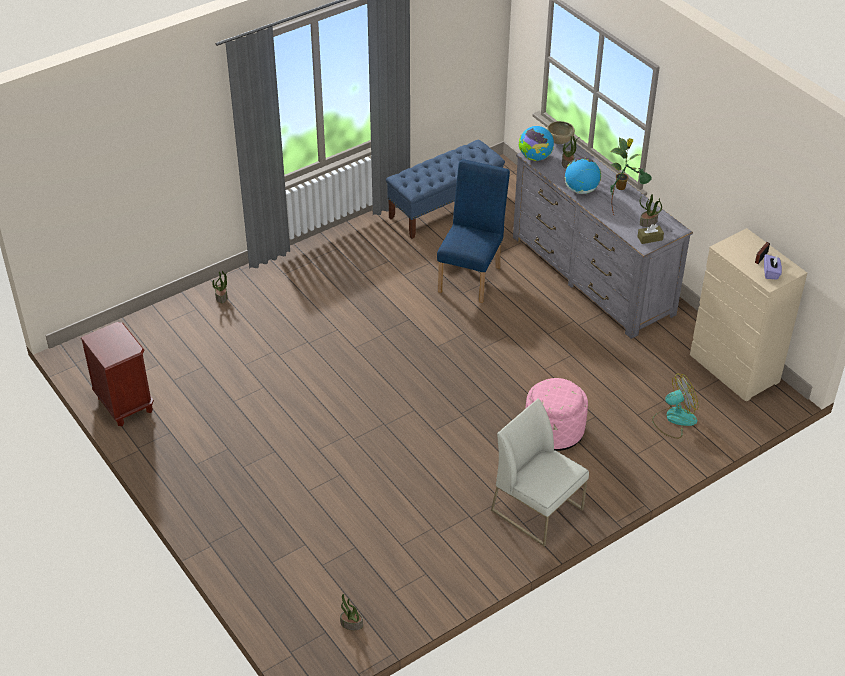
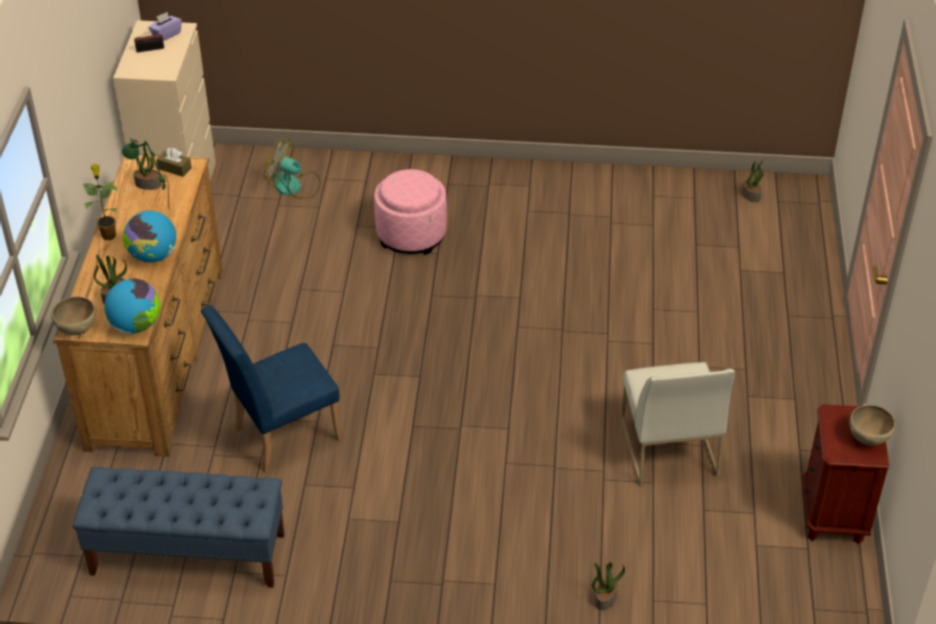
camera: 140 degrees left, 0 degrees up
(101, 345) = (868, 438): none -> brown bowl
(538, 510) = (505, 188): white chair -> white chair (668, 448)
(592, 275) = (157, 355): grey dresser -> brown dresser

